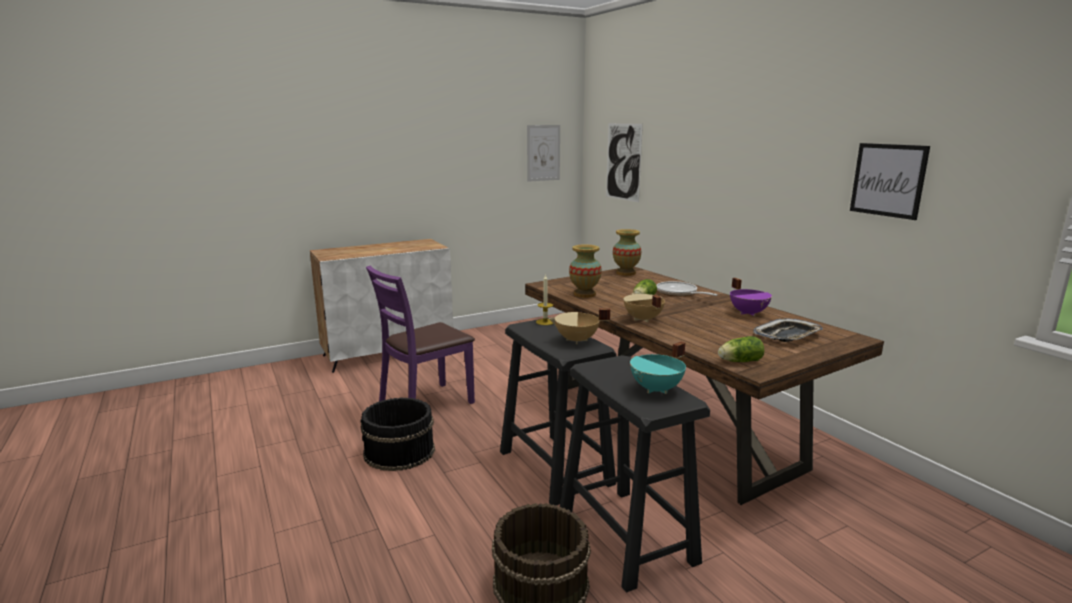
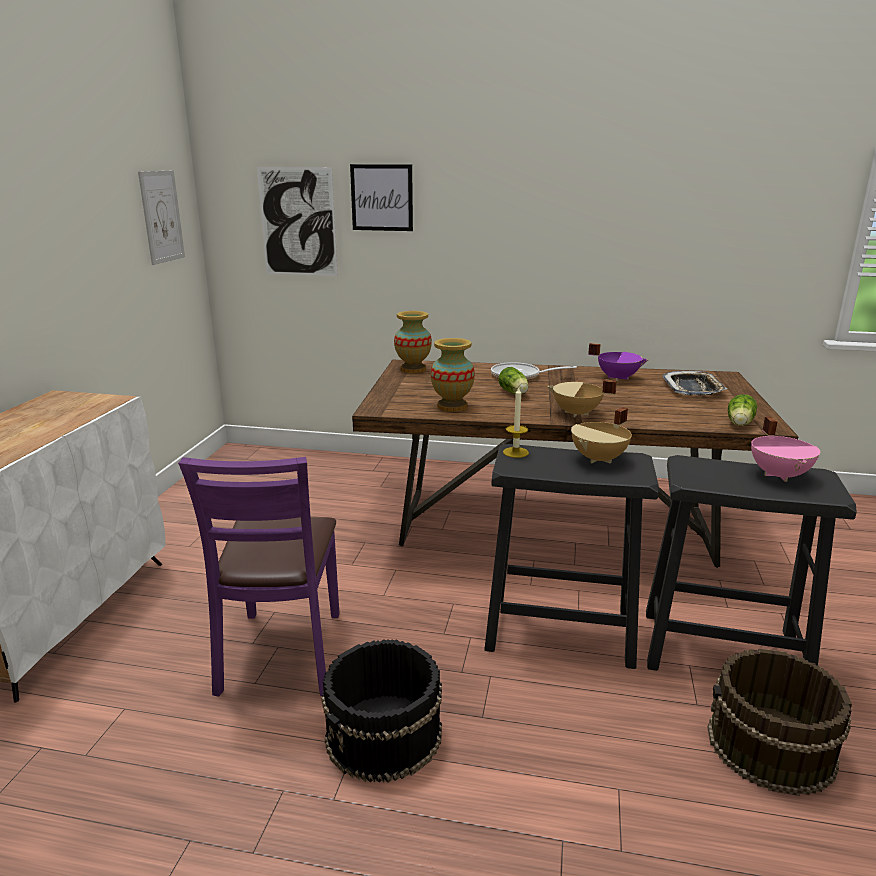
camera: 50 degrees left, 5 degrees up
(657, 389) = (780, 475): turquoise cooking pot -> pink cooking pot
(888, 180) = (701, 220): picture -> picture (382, 197)

